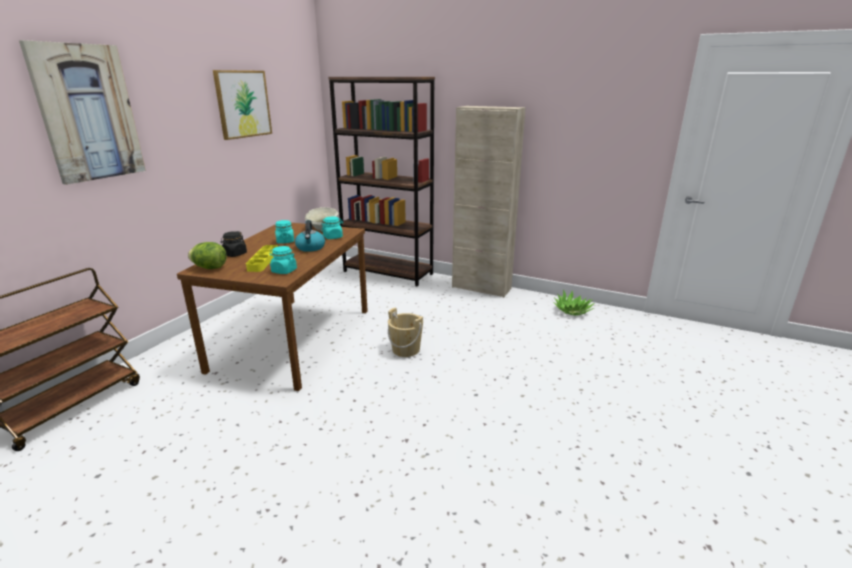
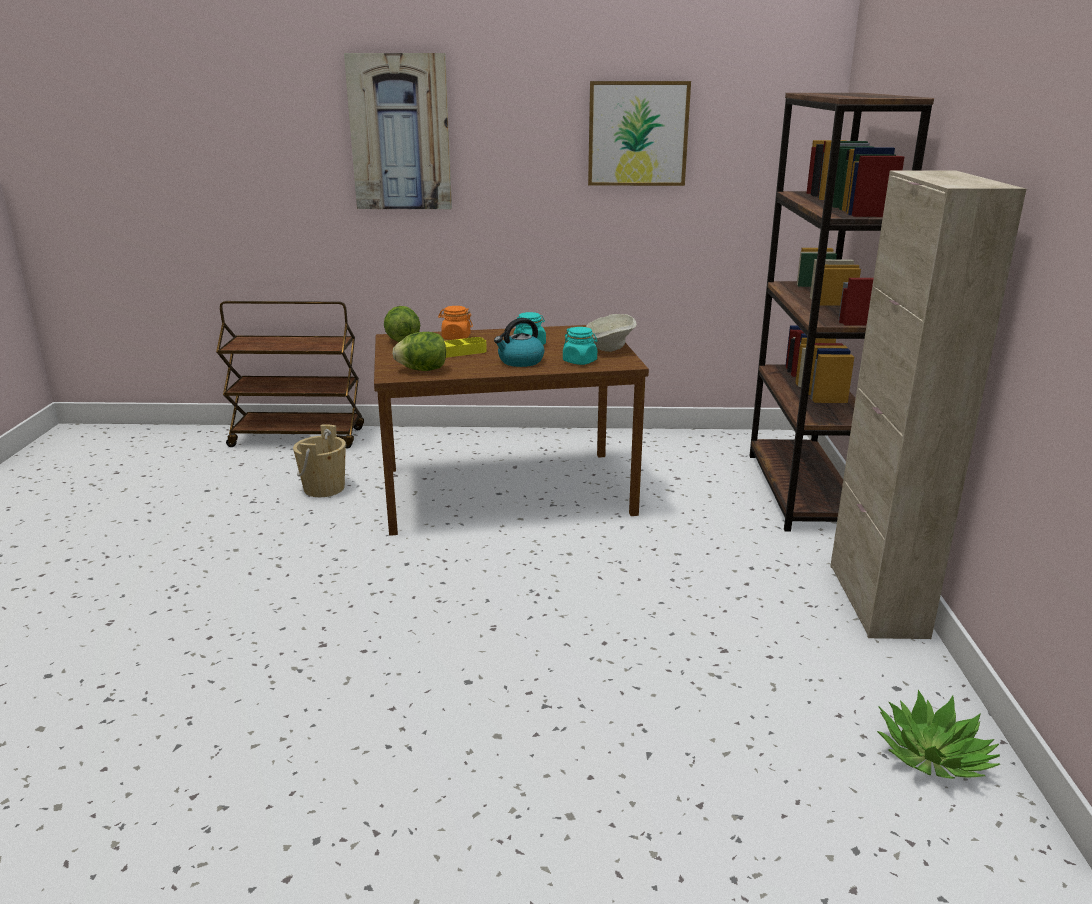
camera: 65 degrees right, 0 degrees up
(235, 254) = (456, 337): black jar -> orange jar
(284, 271) = (422, 370): turquoise jar -> lettuce
(406, 349) = (551, 581): beige bucket -> beige bucket (324, 488)

